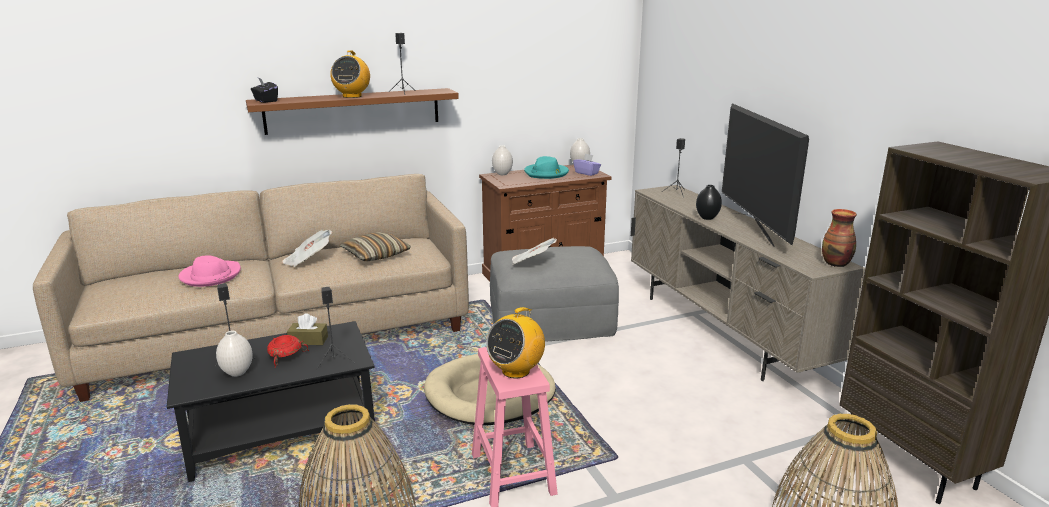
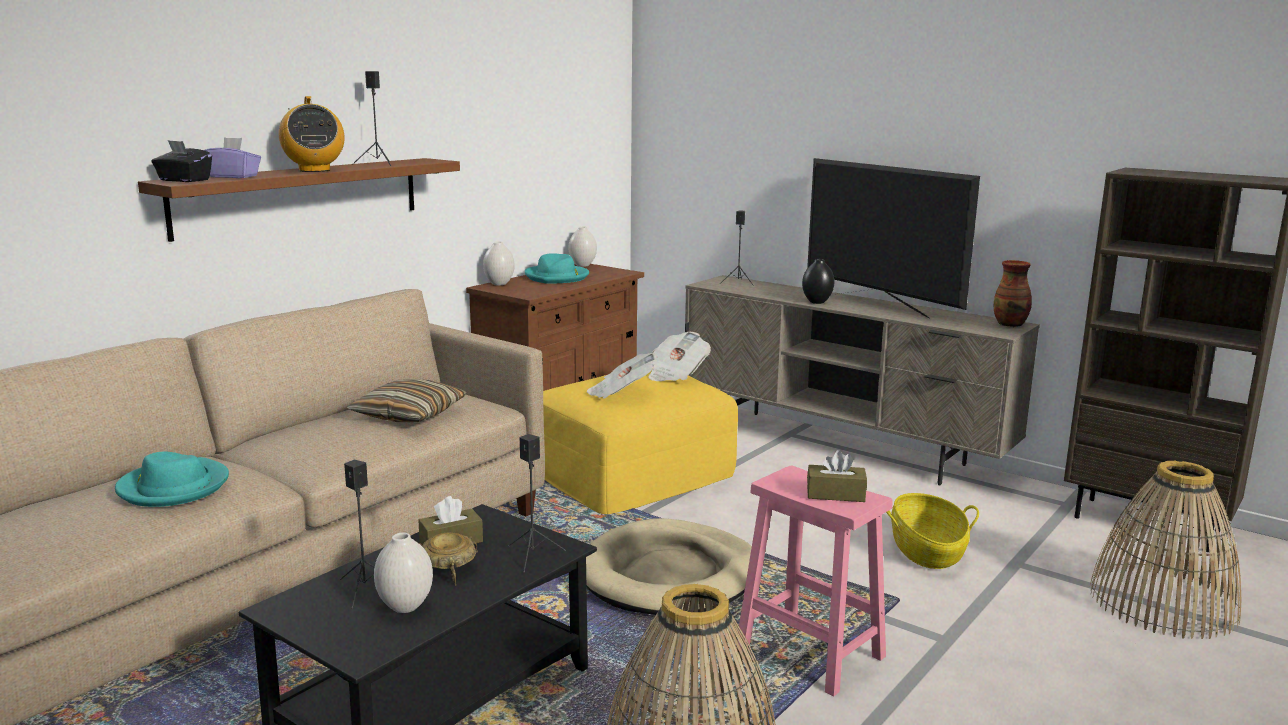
camera: 30 degrees left, 5 degrees down
(210, 276) = (173, 487): pink hat -> turquoise hat
(285, 356) = (448, 568): red bowl -> beige bowl
(308, 260) = (308, 440): newspaper -> newspaper (676, 374)
(516, 370) = (835, 494): radio -> brown tissue box
(551, 318) = (633, 473): grey ottoman -> yellow ottoman
(587, 173) = (608, 272): purple tissue box -> purple tissue box (233, 176)
(684, 429) = (927, 551): none -> basket

